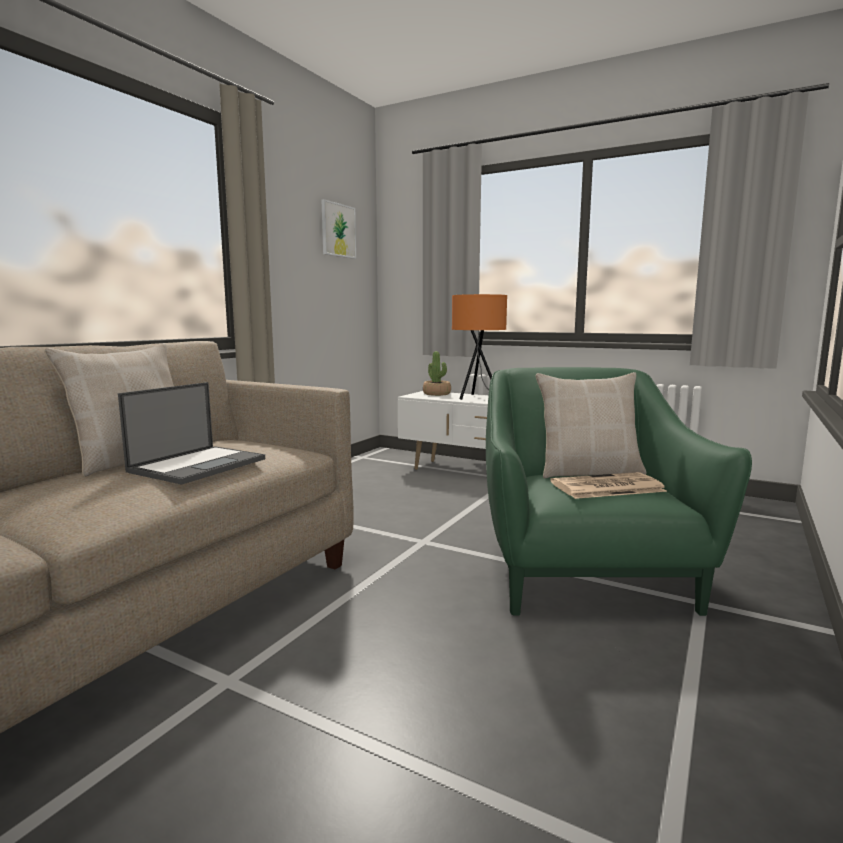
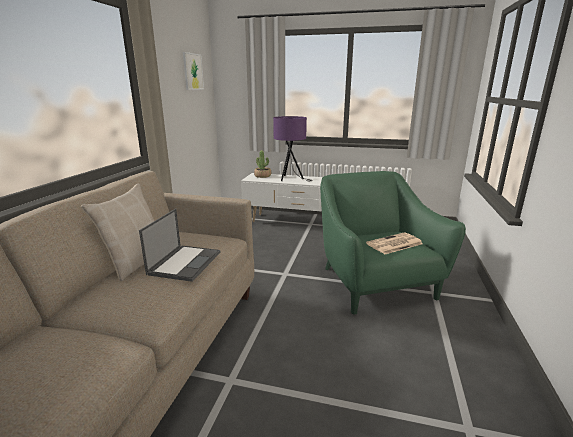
camera: 15 degrees left, 10 degrees up
(479, 398) = (291, 179): orange table lamp -> purple table lamp
(588, 472) = (378, 232): beige pillow -> none

